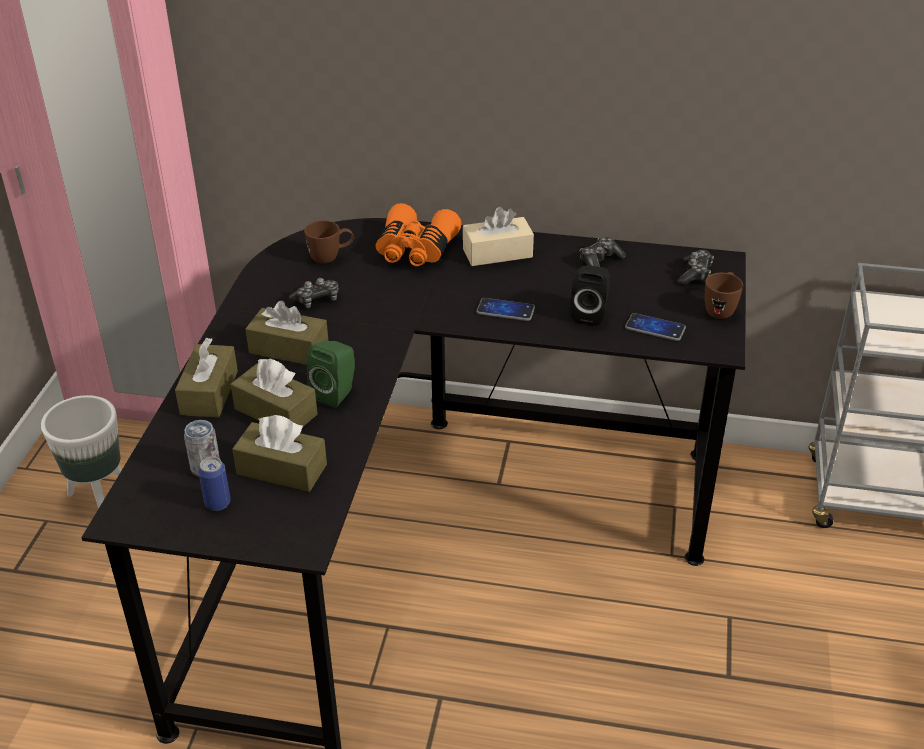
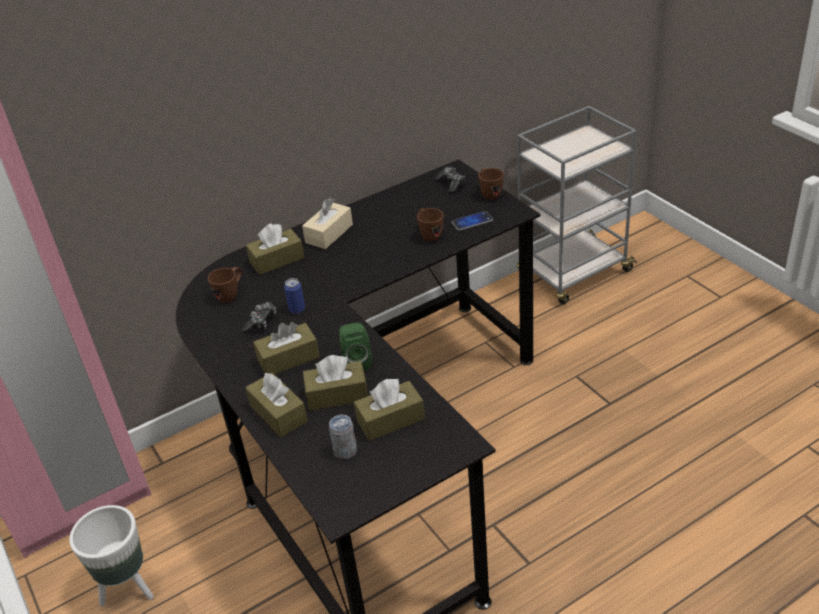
camera: 40 degrees left, 0 degrees up
(218, 503) = (383, 462): can -> can (297, 309)
(415, 250) = (277, 260): orange binoculars -> brown tissue box
(505, 310) = (382, 260): phone -> none
(590, 314) = (429, 235): black speaker -> brown mug
(600, 261) = (392, 205): game controller -> none

